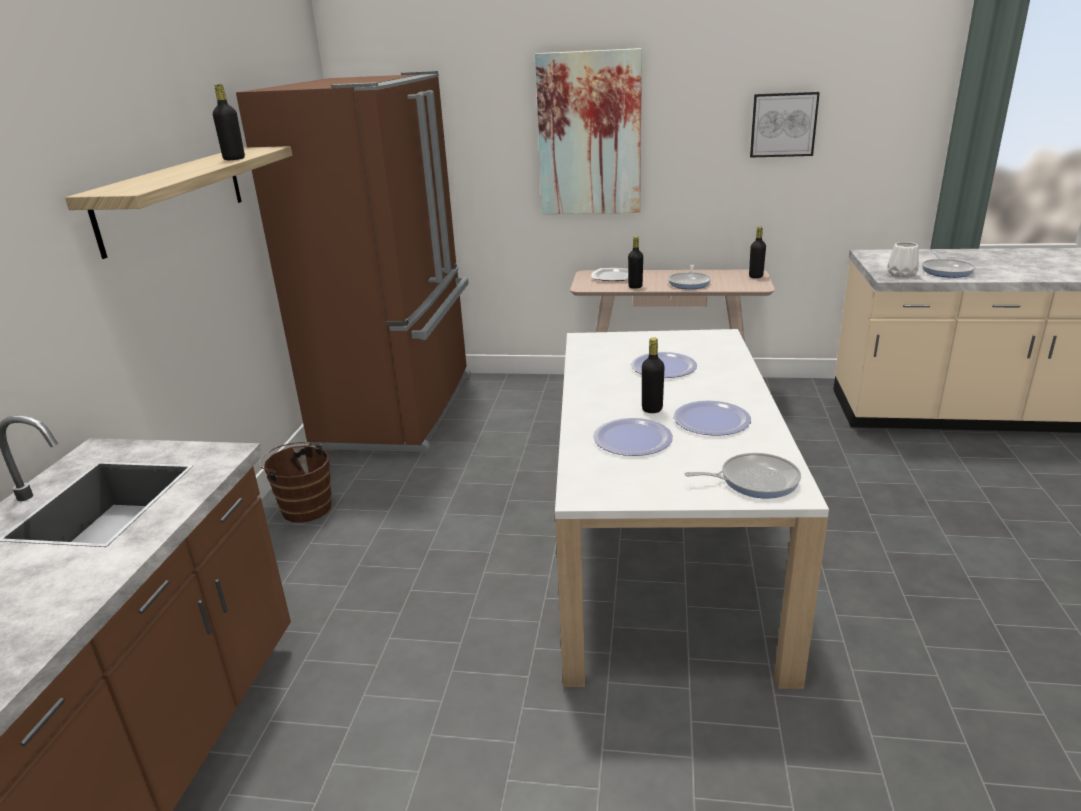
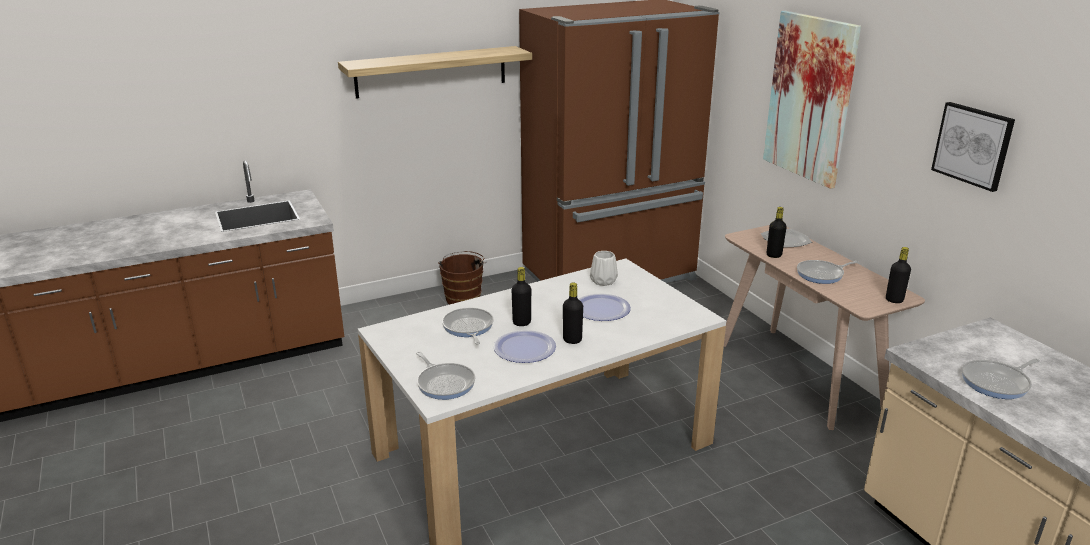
camera: 55 degrees right, 0 degrees up
(234, 159) = (469, 56): black bottle -> black bottle (572, 340)
(632, 439) = (468, 327): plate -> frying pan
(901, 274) = (936, 358): white vase -> white vase (602, 281)

